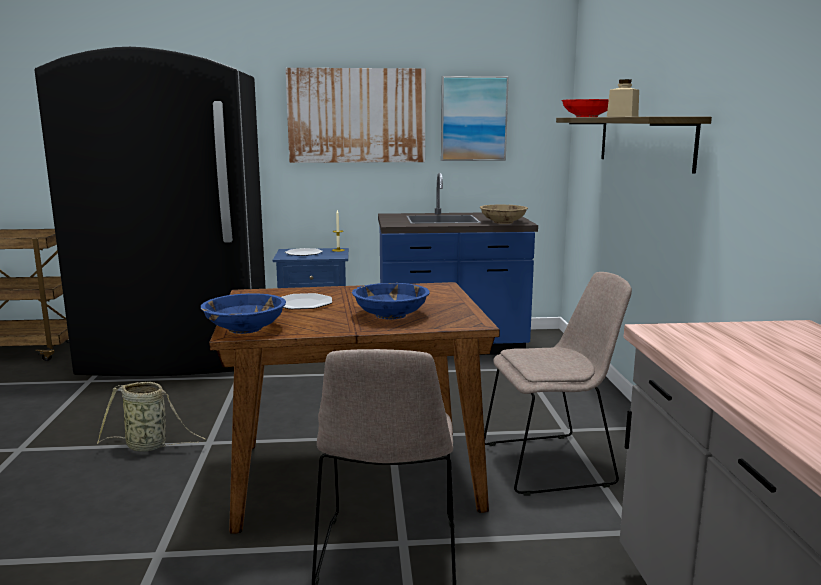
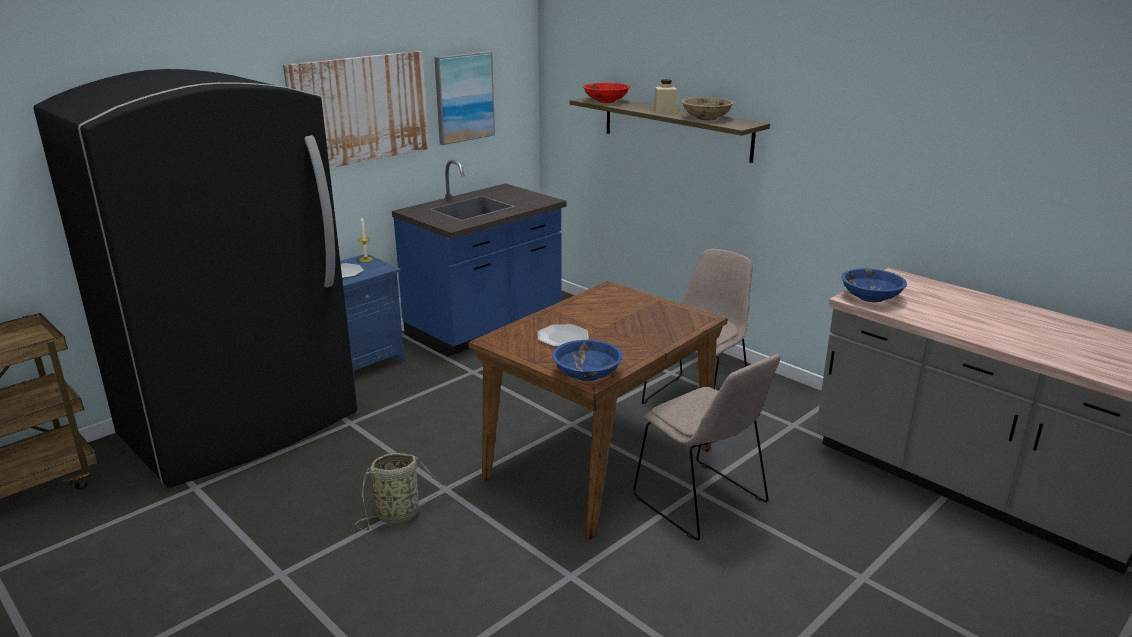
camera: 40 degrees left, 10 degrees up
(390, 315) = (644, 328): blue bowl -> blue bowl (870, 297)
(503, 222) = (533, 202): beige bowl -> beige bowl (706, 118)

